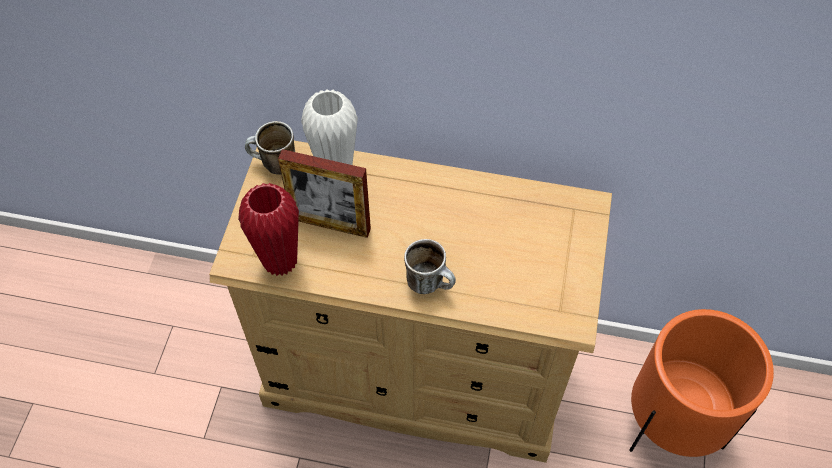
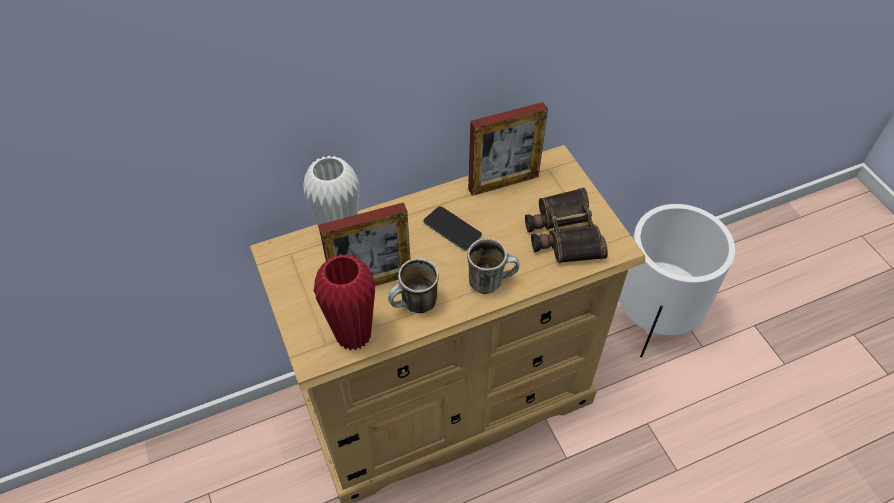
camera: 35 degrees left, 5 degrees down
(274, 165) = (282, 263): mug -> mug (415, 306)
(437, 216) = (452, 228): none -> phone
(519, 198) = (503, 182): none -> picture frame
(533, 278) = (562, 233): none -> binoculars
(672, 424) = (653, 320): orange planter -> white planter

